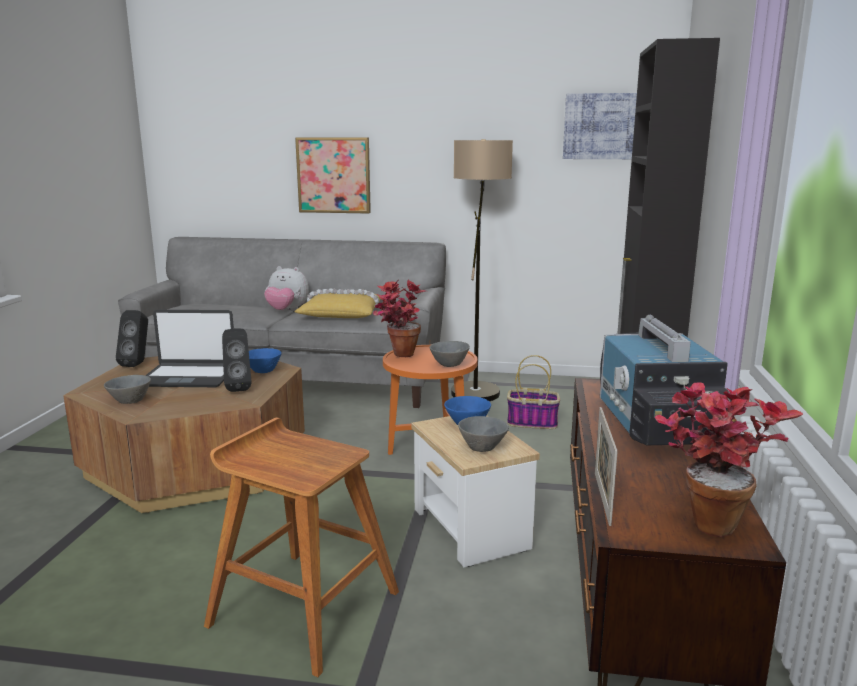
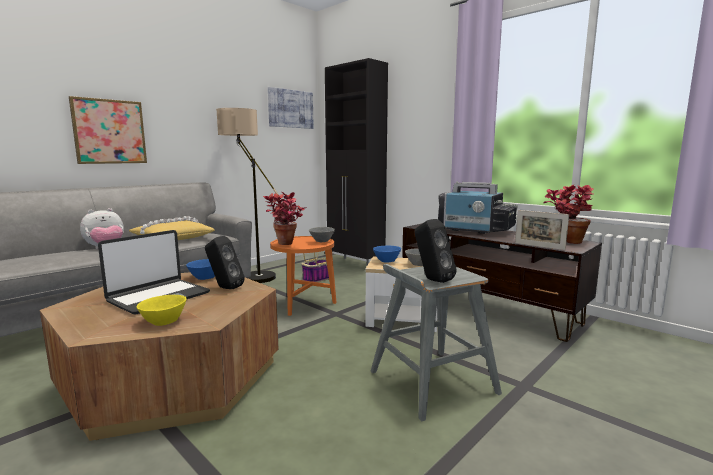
camera: 55 degrees left, 5 degrees down
(130, 400) = (163, 321): grey bowl -> yellow bowl
(138, 364) = (68, 308): black speaker -> black speaker (432, 280)
(303, 607) = (431, 382): brown stool -> grey stool

